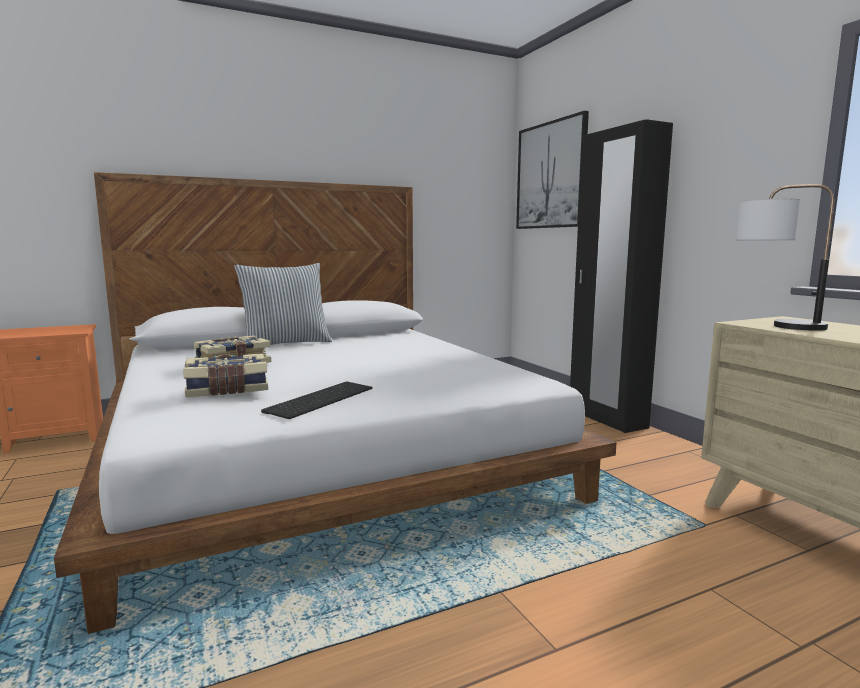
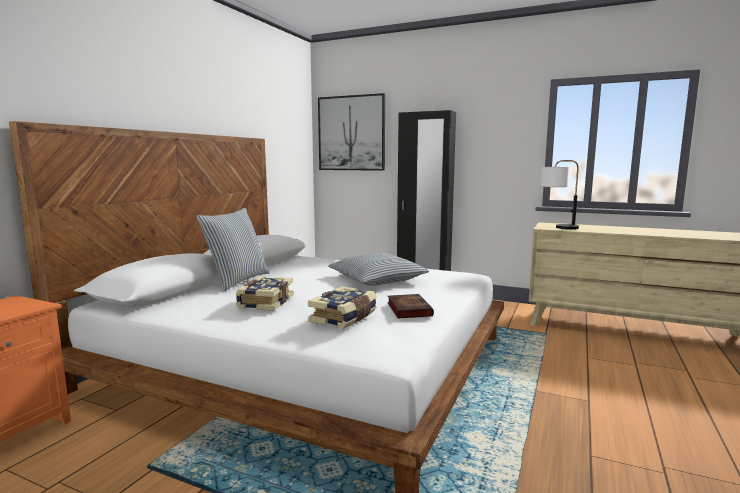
camera: 40 degrees left, 0 degrees up
(320, 399) = (408, 309): keyboard -> book
(406, 365) = (377, 279): none -> pillow

